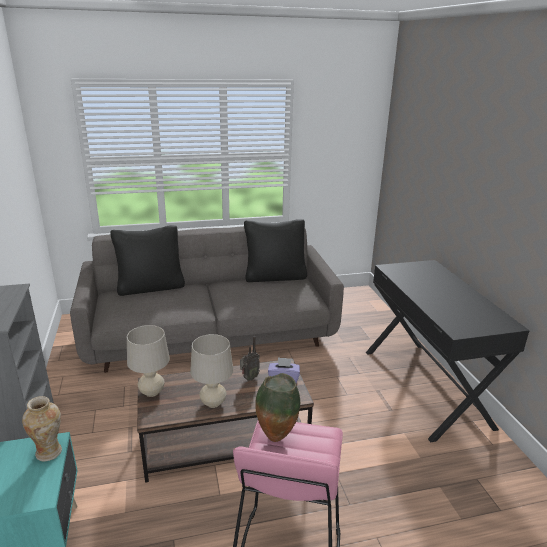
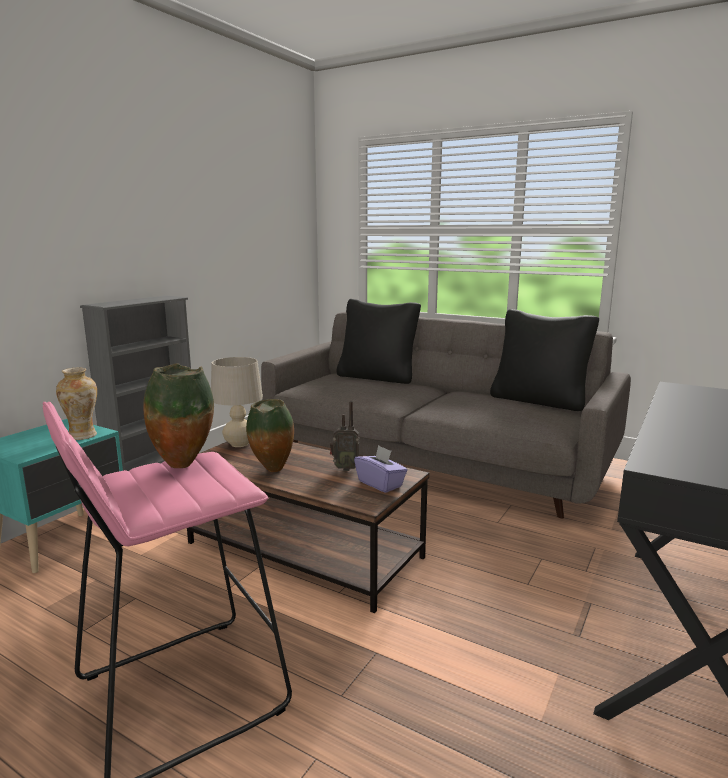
camera: 45 degrees right, 10 degrees down
(213, 402) = (272, 471): beige table lamp -> vase

